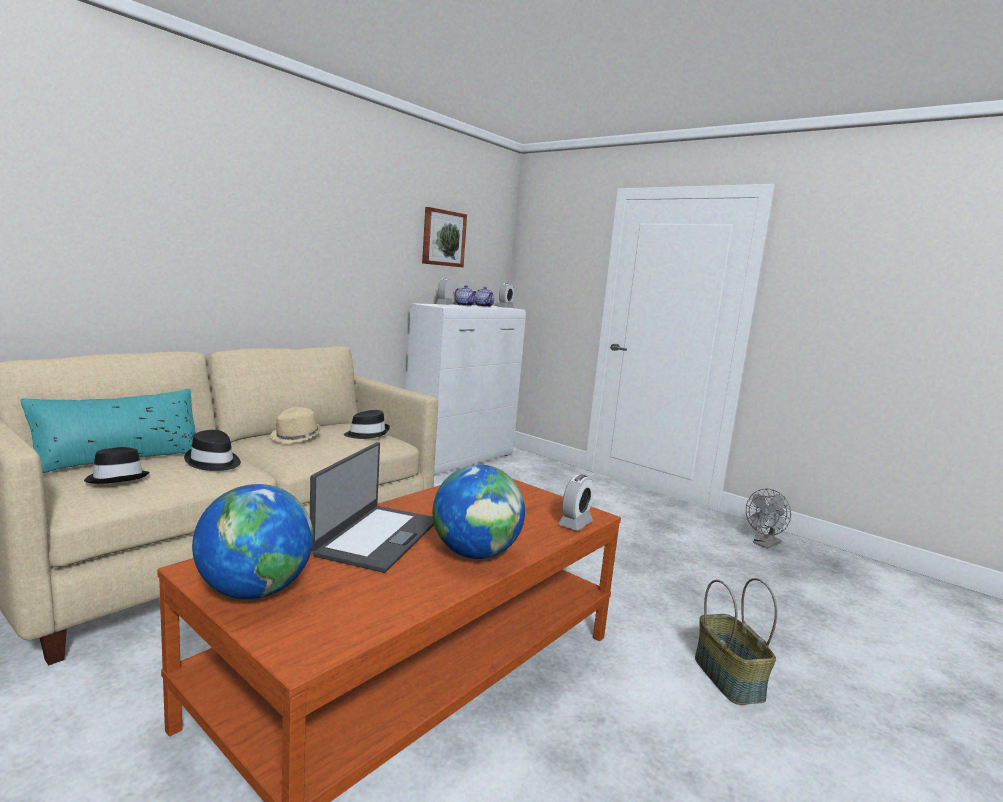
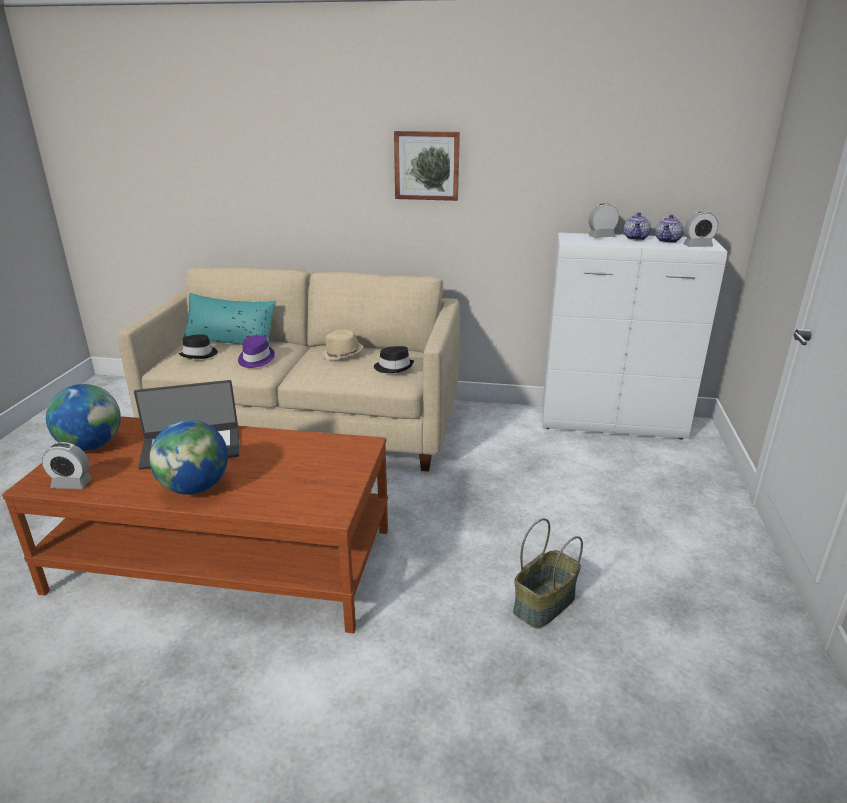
camera: 60 degrees right, 15 degrees up
(213, 462) = (255, 359): black hat -> purple hat
(443, 238) = (620, 149): picture -> picture (427, 165)
(575, 523) = (300, 510): alarm clock -> alarm clock (71, 484)
(729, 678) = (357, 743): basket -> basket (545, 605)
(764, 544) = (773, 727): grey fan -> none

